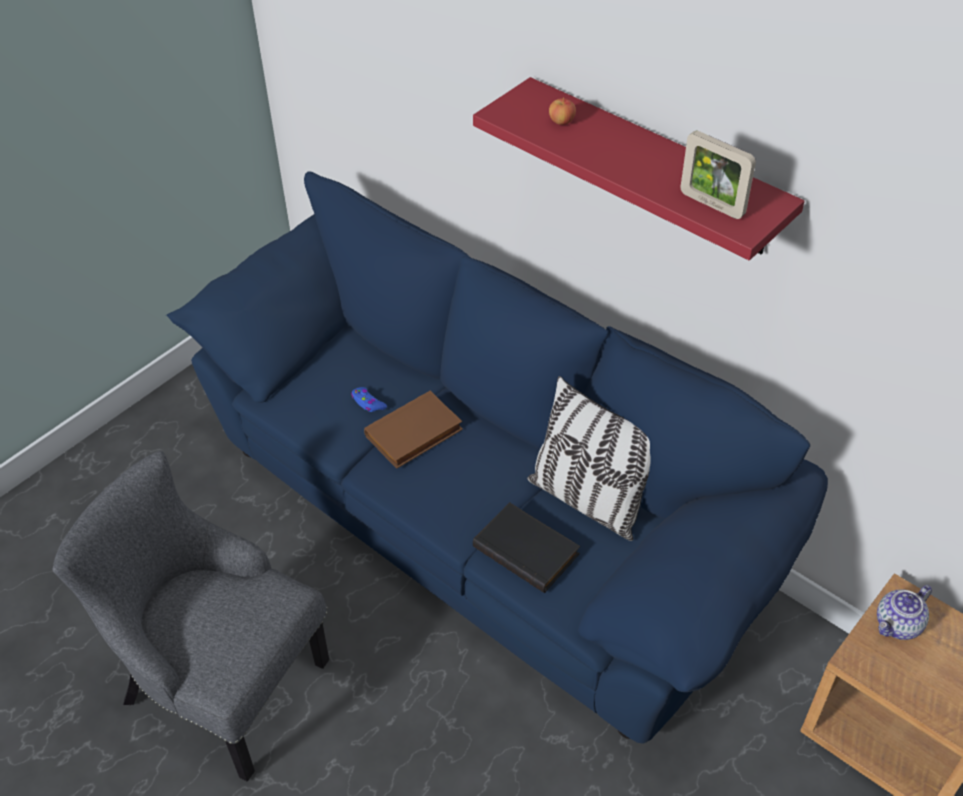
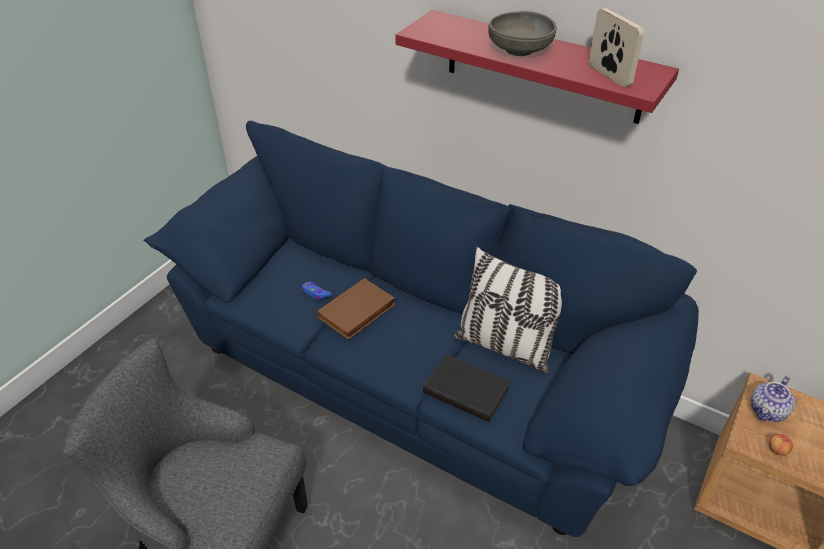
camera: 10 degrees left, 5 degrees down
(561, 121) = (468, 33): apple -> apple (777, 450)
(617, 154) = (520, 50): none -> grey bowl
(712, 204) = (609, 76): picture frame -> picture frame turned 150 degrees counterclockwise

